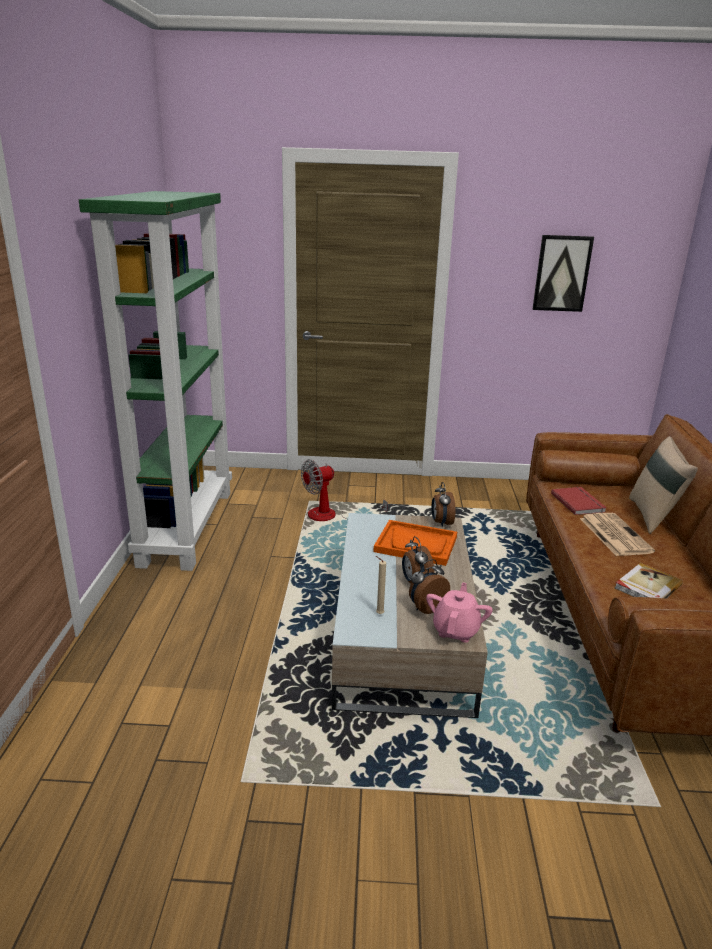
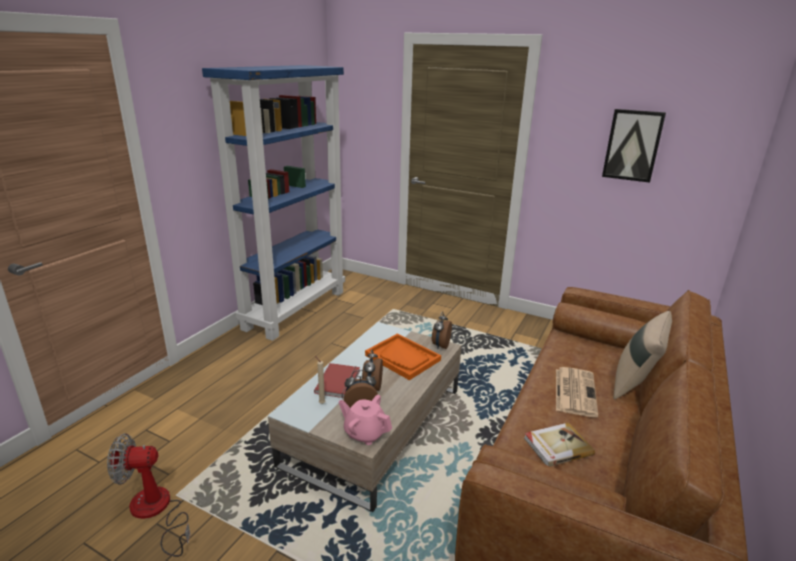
camera: 25 degrees right, 0 degrees up
(186, 526) = (295, 309): green bookcase -> blue bookcase
(332, 517) = (399, 325): fan -> fan (156, 512)
(456, 630) = (365, 433): pink teapot -> pink teapot turned 105 degrees counterclockwise
(579, 502) = (570, 355): red book -> red book (339, 382)

